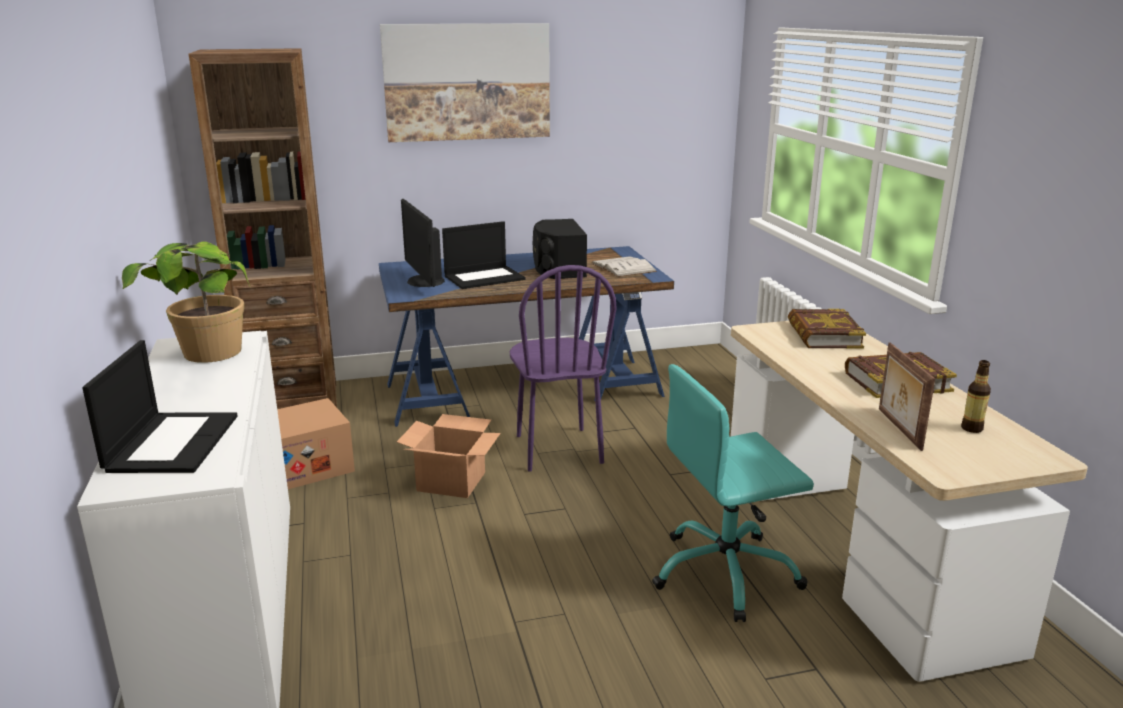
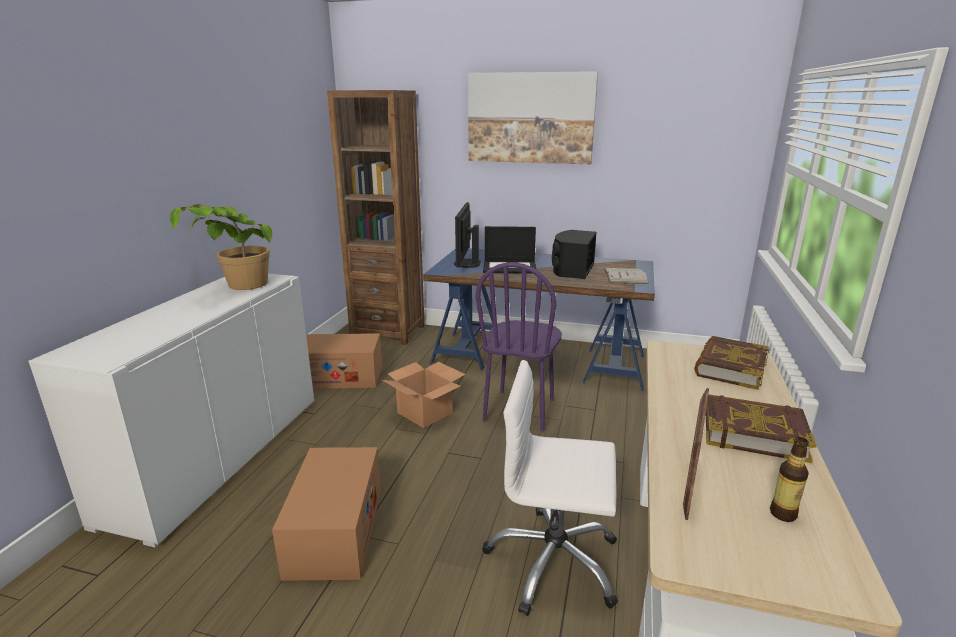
camera: 30 degrees right, 0 degrees up
(172, 442) = (132, 334): laptop -> none
(483, 628) = (335, 531): none -> cardboard box
(725, 573) = (553, 562): turquoise office chair -> white office chair

